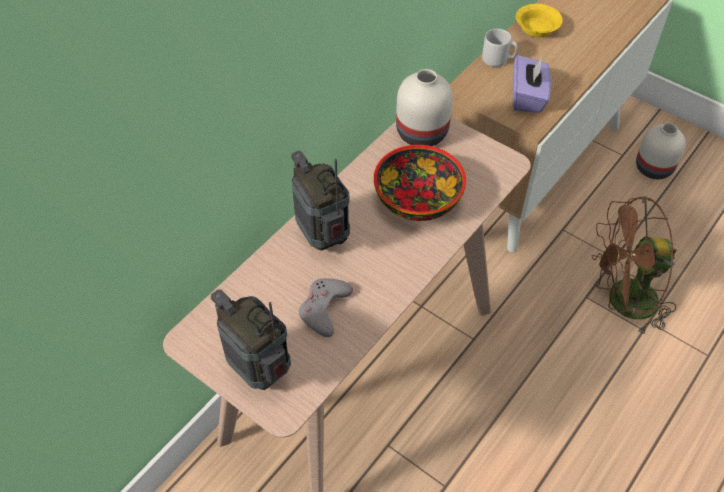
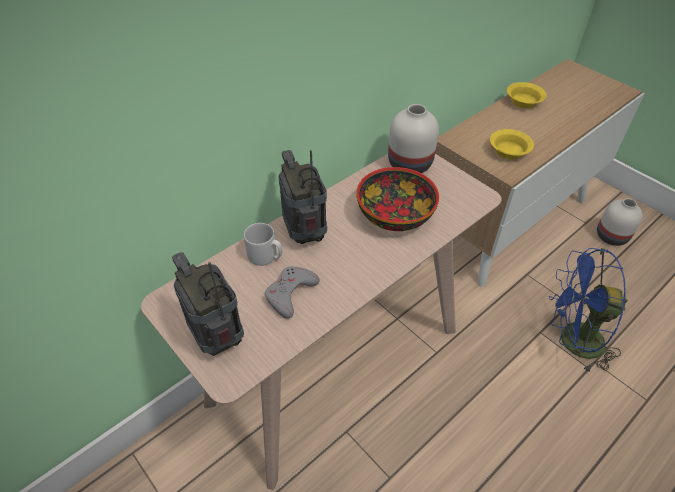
camera: 10 degrees right, 5 degrees down
(498, 59) = (487, 120): grey mug -> grey mug (265, 256)
(528, 97) = (508, 151): purple tissue box -> yellow bowl
(622, 303) = (572, 342): brown fan -> blue fan

